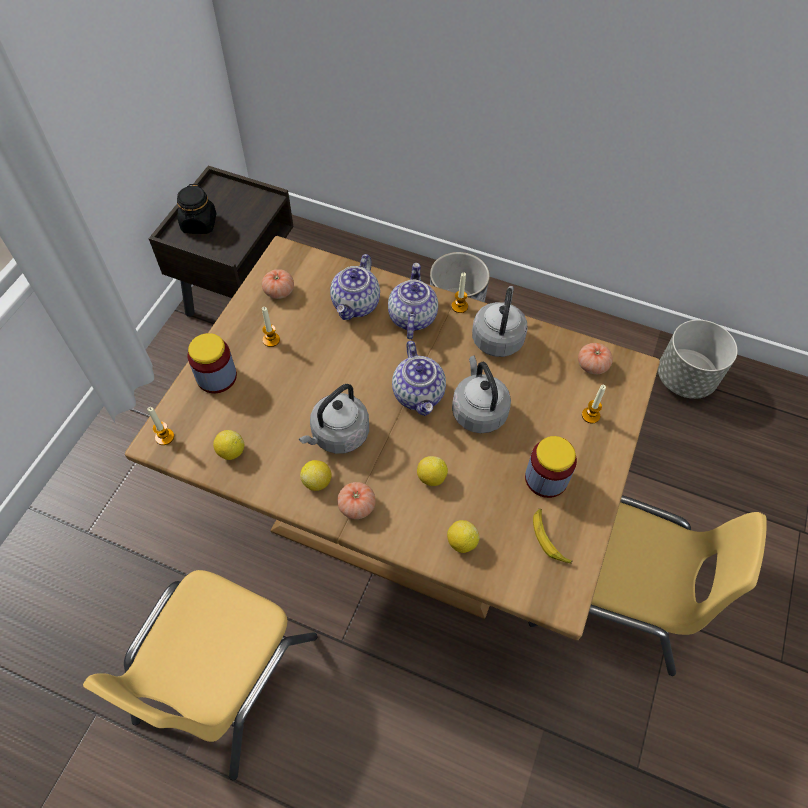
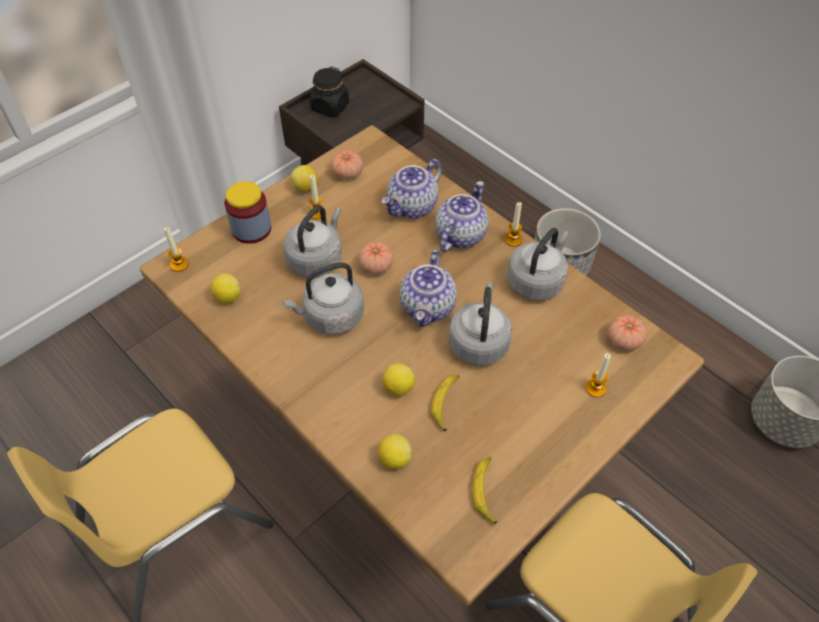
camera: 25 degrees right, 5 degrees down
(295, 385) = (316, 259): none -> grey kettle
(317, 481) = (289, 351): lemon -> lemon (305, 188)
(357, 506) = (313, 387): tomato -> tomato (376, 266)
(478, 475) = (446, 403): none -> banana
(546, 478) = (514, 432): jar -> none

